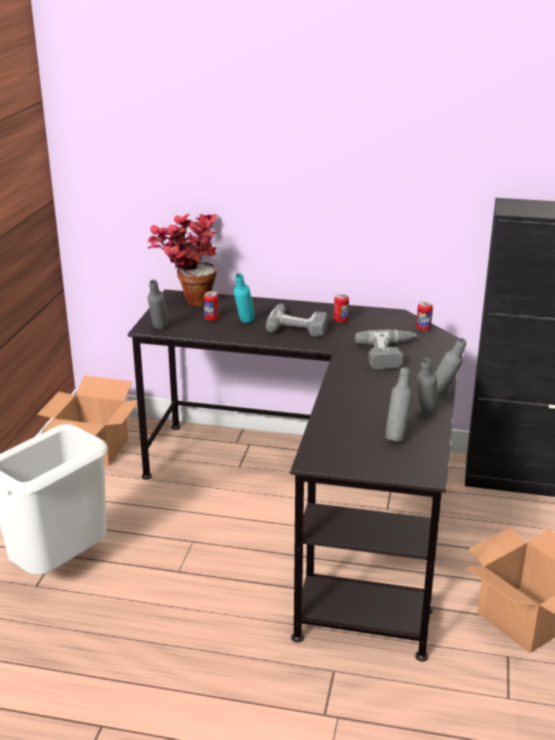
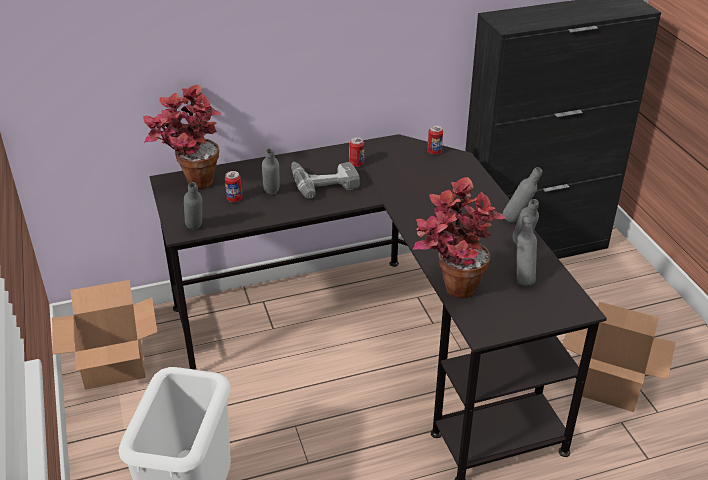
camera: 30 degrees left, 10 degrees up
(244, 324) = (272, 195): turquoise bottle -> grey bottle
(316, 426) = (449, 292): none -> potted plant
(390, 354) = (434, 189): power drill -> none

